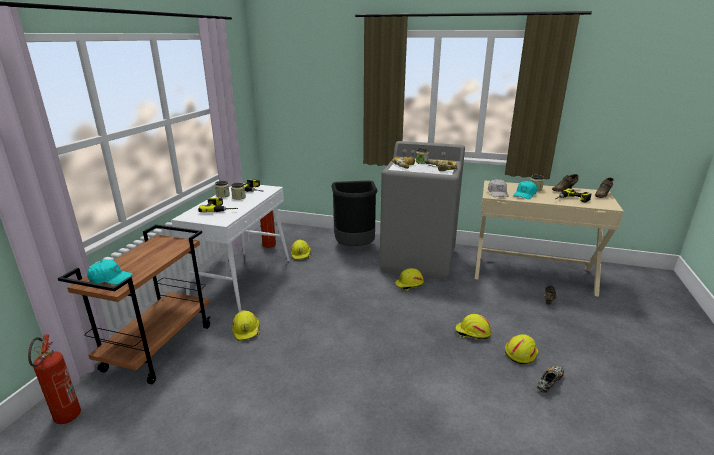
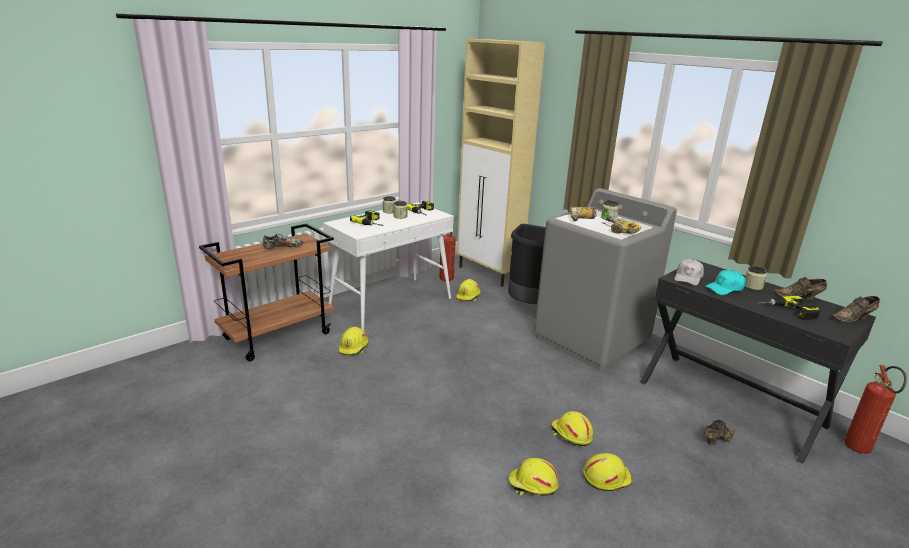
camera: 30 degrees right, 0 degrees up
(66, 420) = (178, 363): fire extinguisher -> fire extinguisher (859, 450)
(111, 278) = (236, 257): turquoise cap -> none
(299, 232) = (489, 273): none -> beige cabinet
(409, 285) = (551, 362): yellow hard hat -> yellow hard hat (532, 485)
(532, 273) = (730, 403): beige desk -> black desk
(549, 382) = (606, 520): shoe -> shoe (283, 247)

